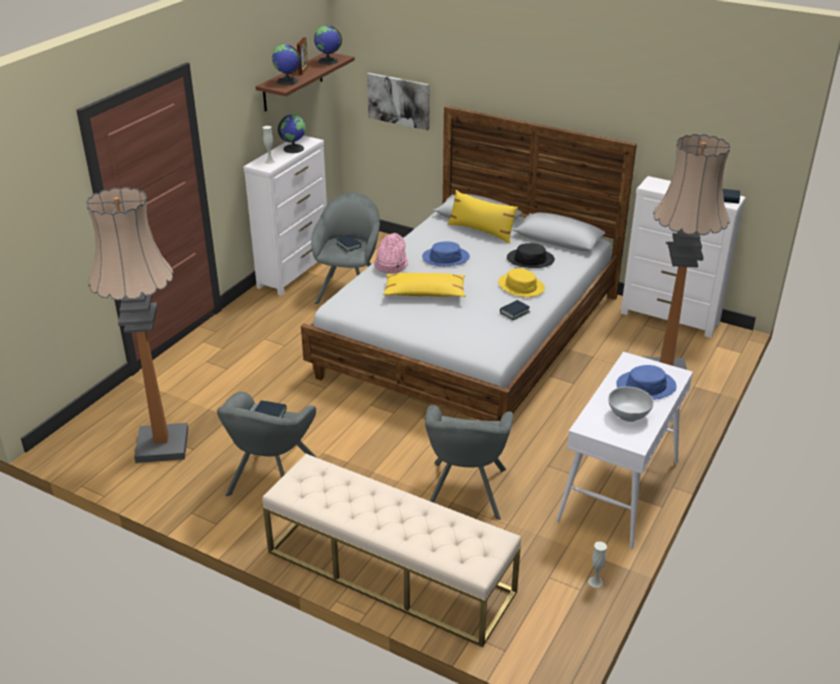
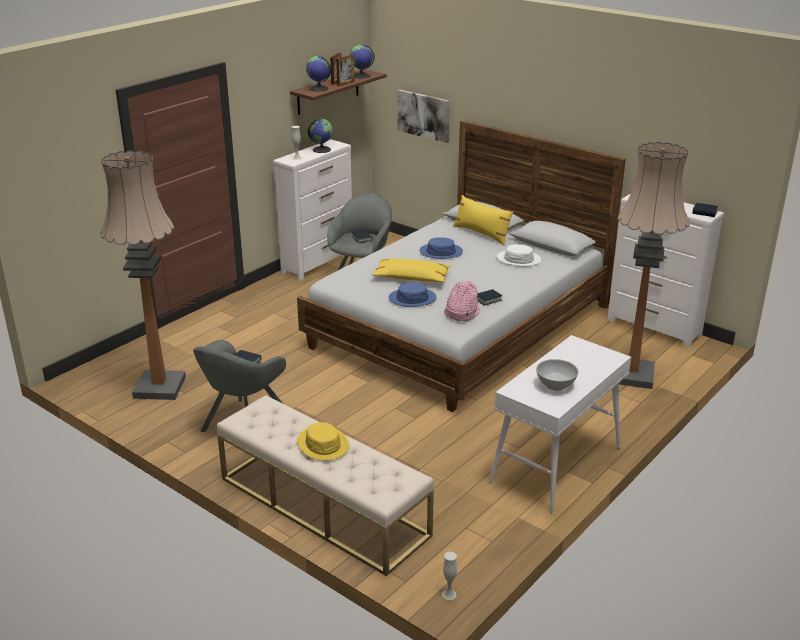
camera: 10 degrees right, 5 degrees down
(314, 72) = (345, 83): none -> picture frame
(390, 265) = (389, 254): pink hat -> pink hat (461, 312)
(465, 493) = (412, 452): grey armchair -> none
(521, 286) = (502, 279): yellow hat -> yellow hat (323, 444)
(530, 259) = (518, 259): black hat -> white hat
(595, 582) = (508, 536): white vase -> white vase (449, 594)
(645, 386) = (581, 364): blue hat -> blue hat (412, 298)

